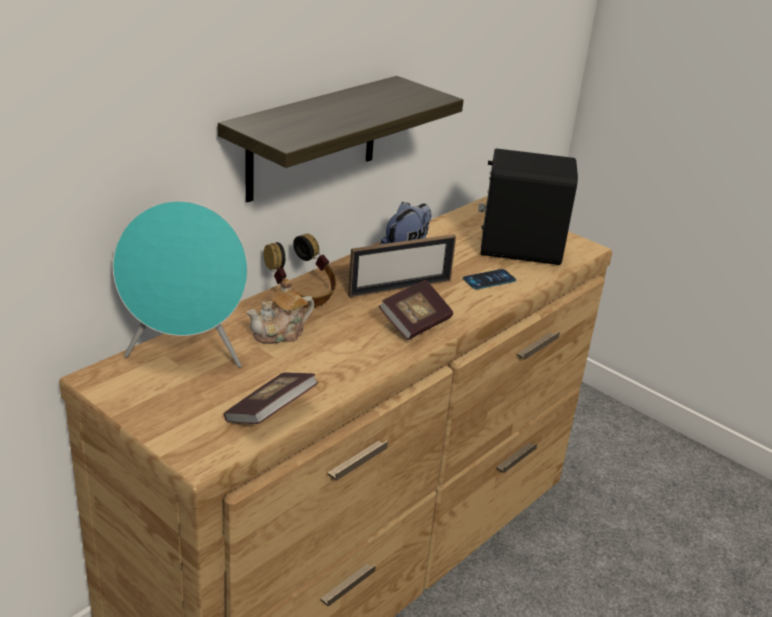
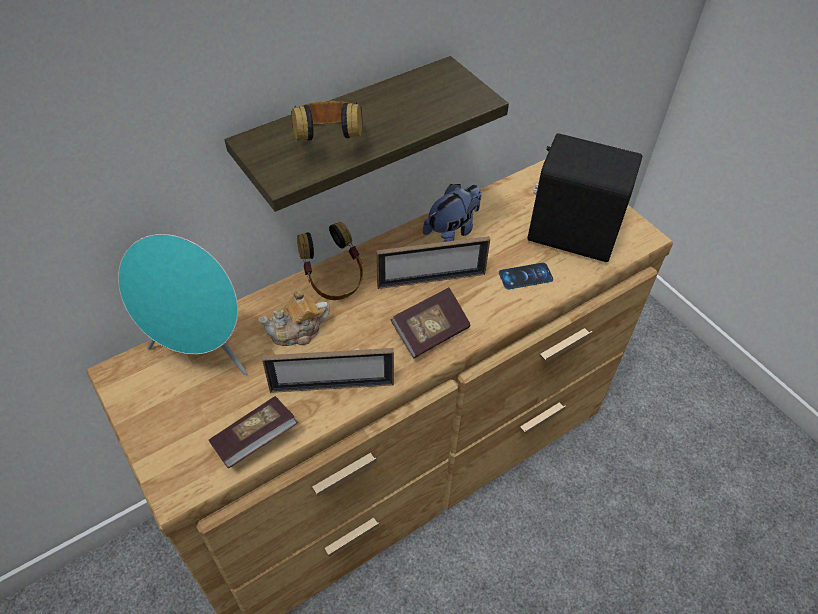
camera: 15 degrees right, 20 degrees up
(318, 122) = (329, 143): none -> headphones
(334, 368) = (332, 386): none -> picture frame

